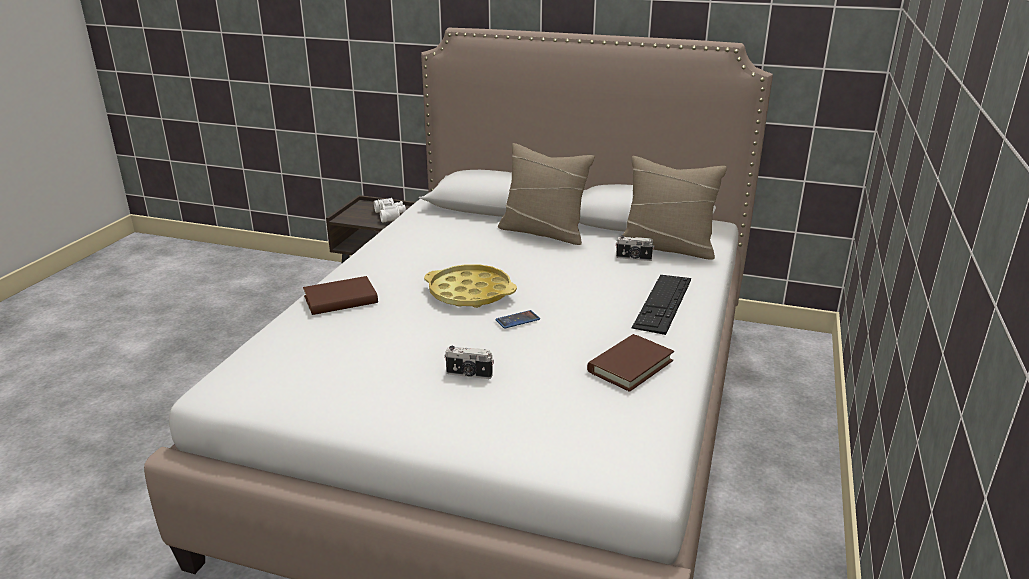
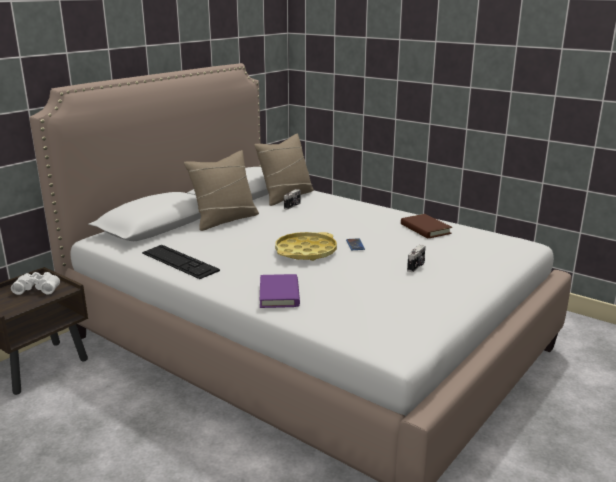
camera: 70 degrees left, 5 degrees down
(341, 300) = (279, 294): brown book -> purple book
(662, 303) = (358, 210): keyboard -> keyboard (179, 261)

